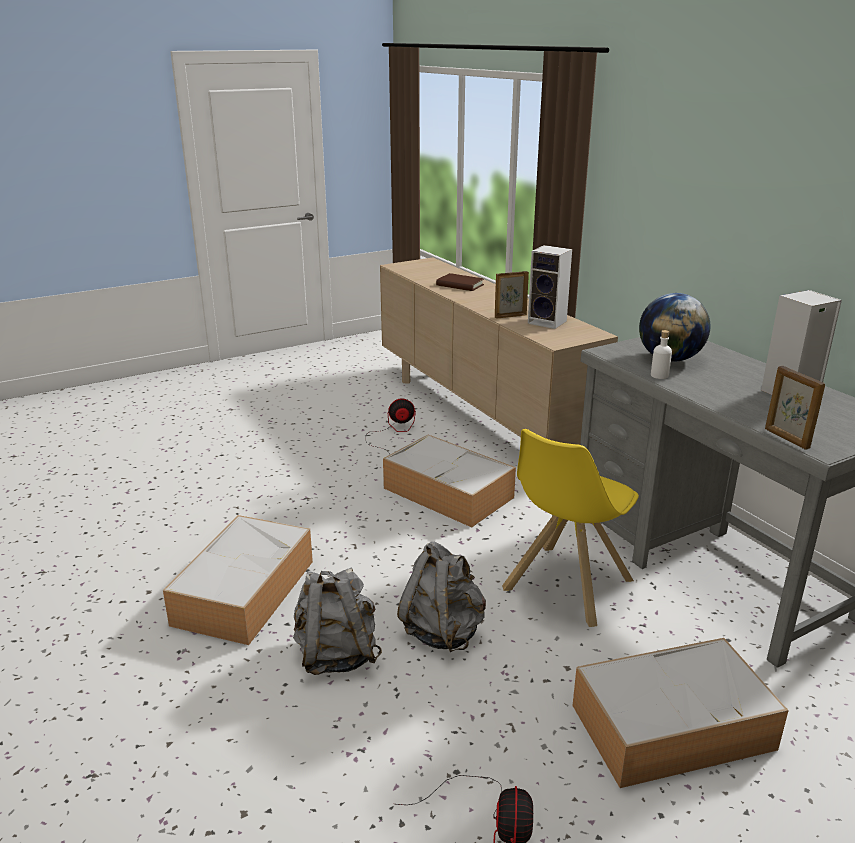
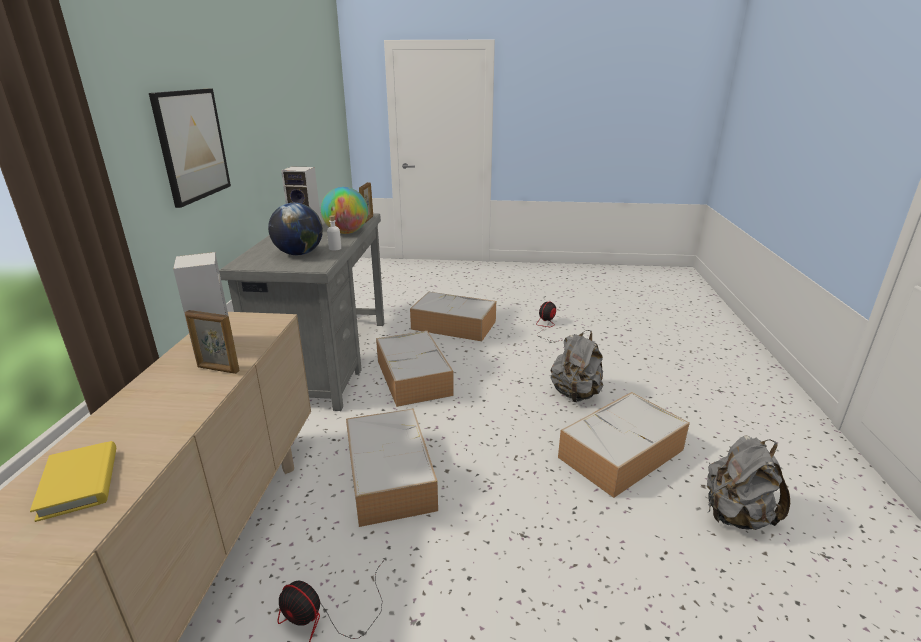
camera: 145 degrees left, 0 degrees up
(443, 631) = (507, 383): grey backpack -> grey backpack (736, 515)
(460, 285) = (80, 483): brown book -> yellow book
(565, 586) = (414, 378): yellow chair -> storage box
(715, 198) = (192, 145): none -> picture
(725, 402) = (346, 233): none -> globe

